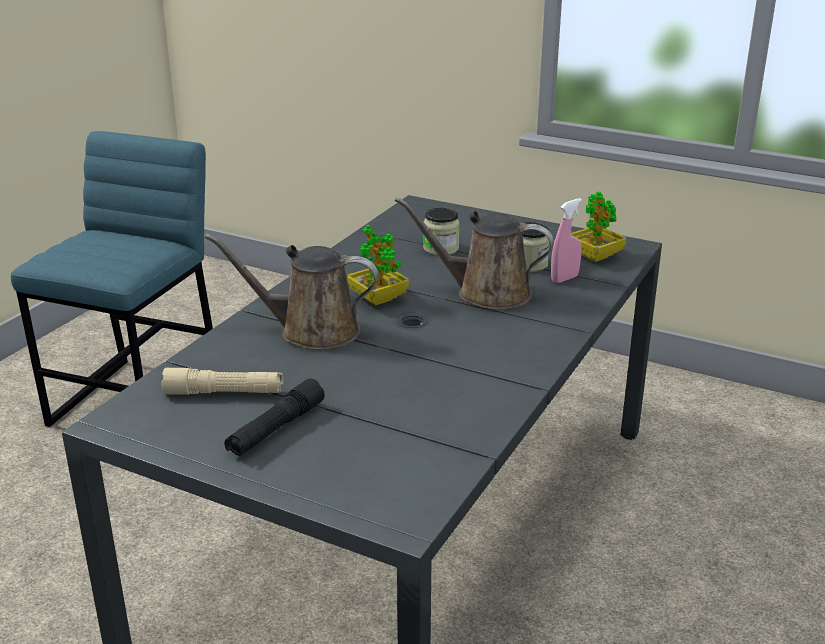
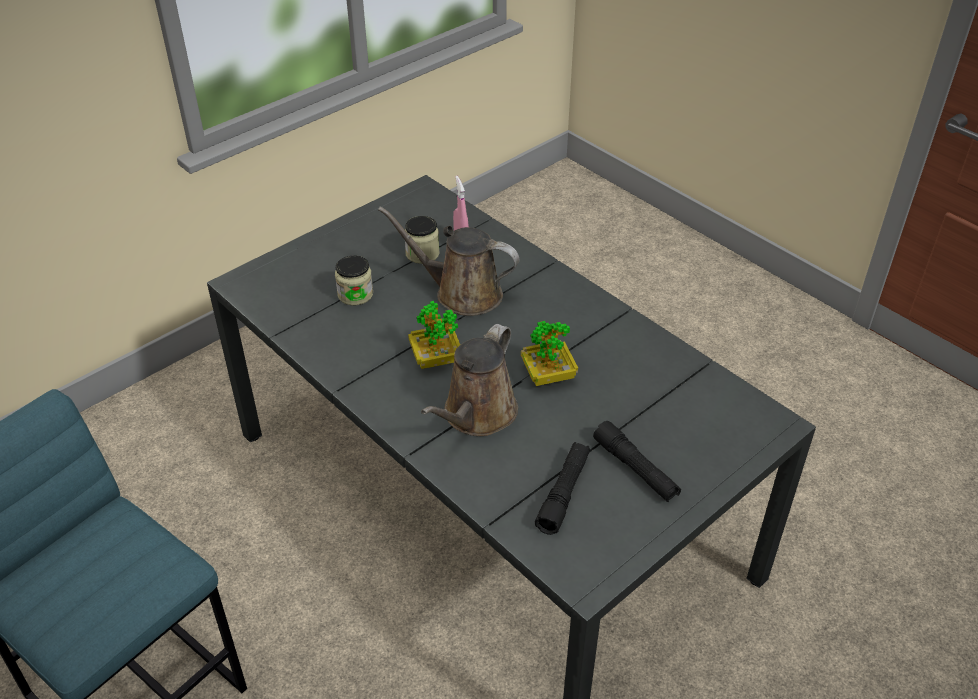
camera: 70 degrees left, 15 degrees up
(224, 393) = (563, 493): beige flashlight -> black flashlight
(486, 293) = (462, 293): brown watering can -> brown watering can turned 75 degrees clockwise
(595, 256) = (430, 215): potted plant -> potted plant (548, 375)

